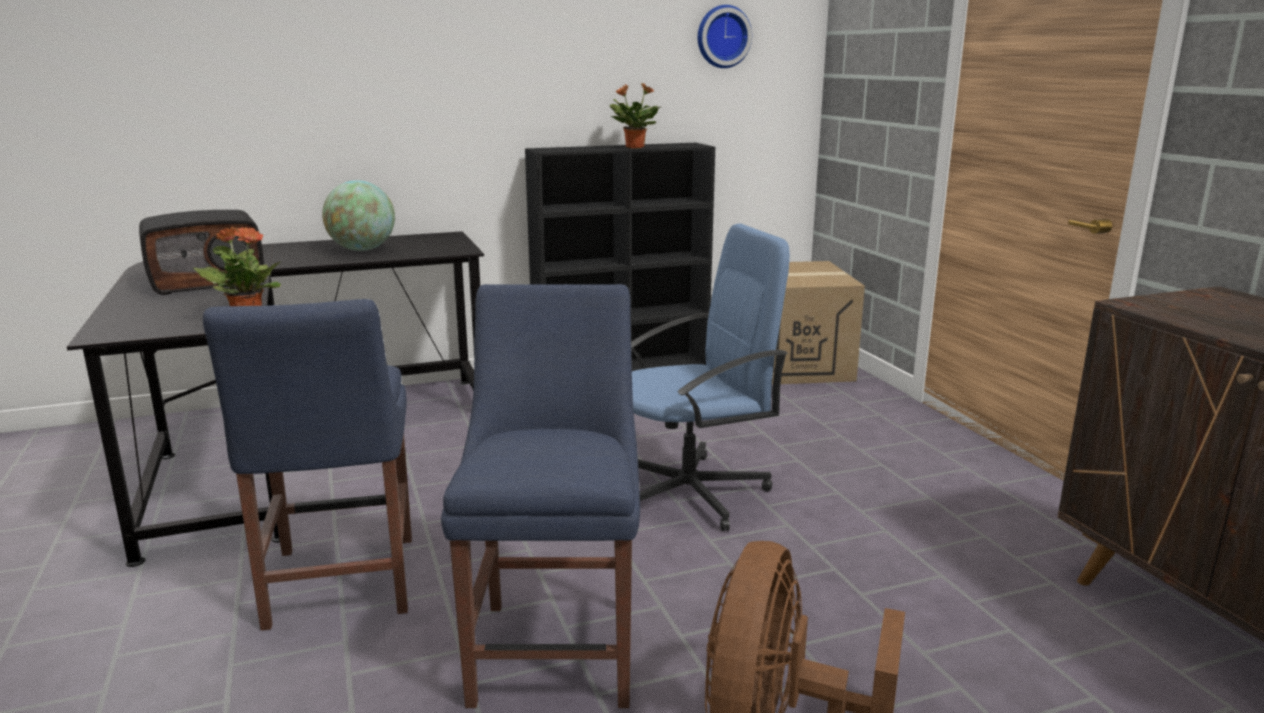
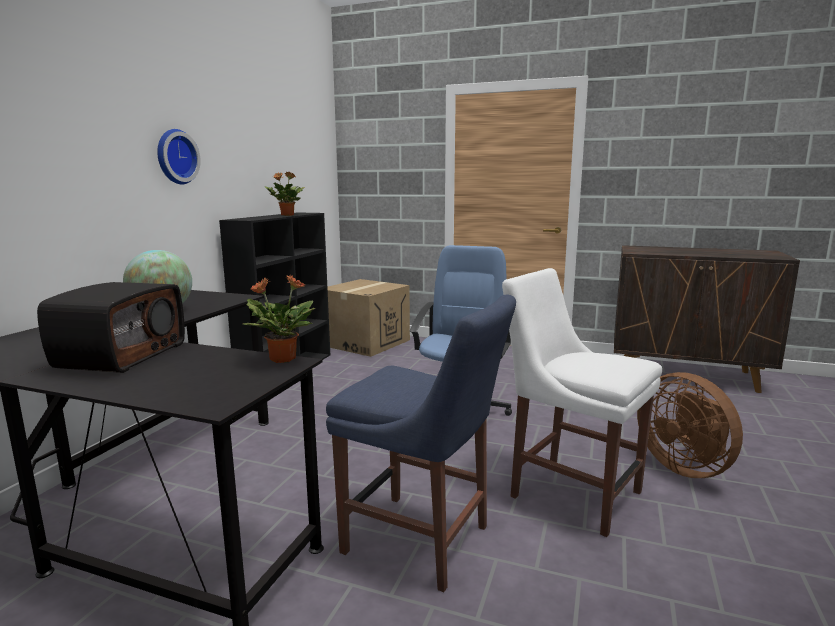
camera: 50 degrees left, 5 degrees down
(557, 645) = (570, 491): blue chair -> white chair
(722, 36) = (301, 145): wall clock -> wall clock (175, 157)

